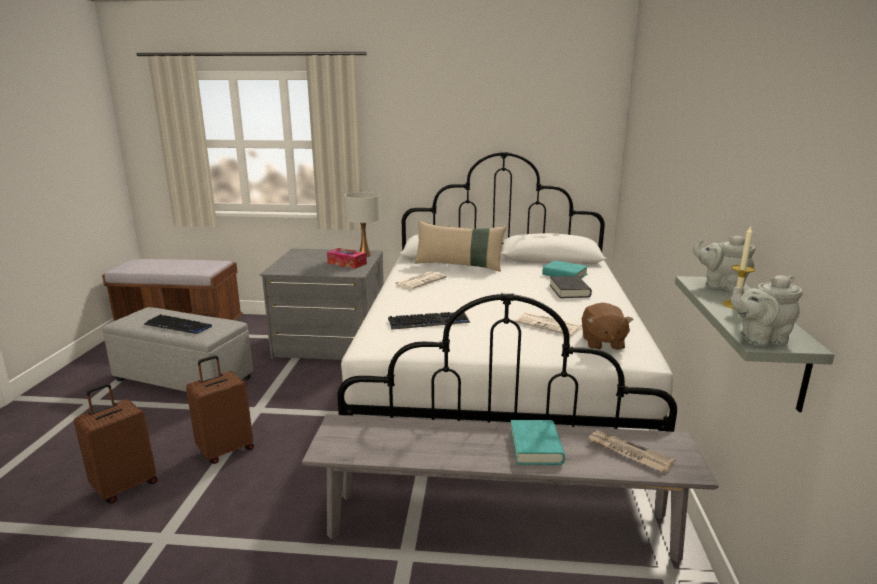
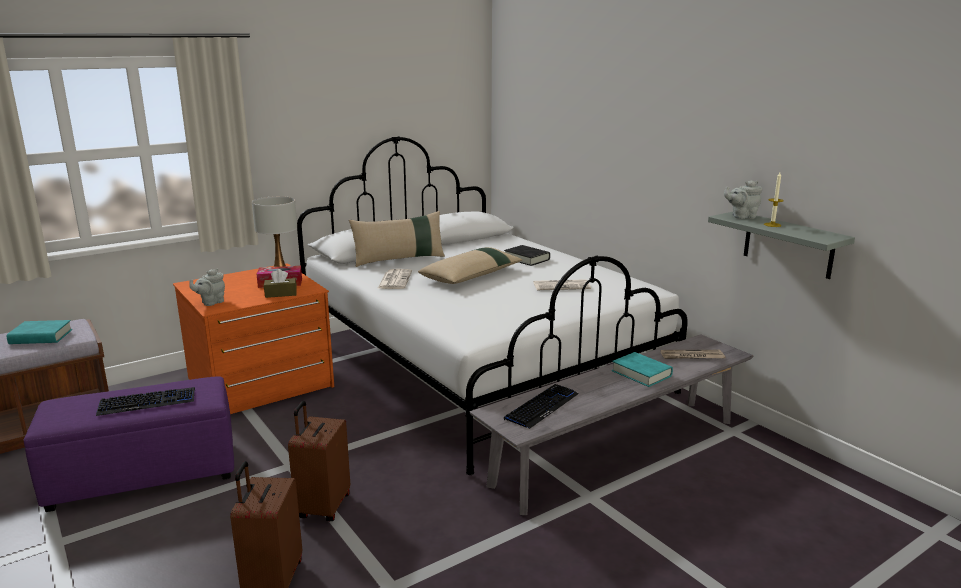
camera: 40 degrees left, 0 degrees up
(184, 379) = (145, 475): grey ottoman -> purple ottoman
(330, 271) = (281, 294): none -> brown tissue box
(330, 342) = (261, 383): grey dresser -> orange dresser
(428, 322) = (475, 308): keyboard -> keyboard (542, 407)
(487, 293) = (472, 276): none -> beige pillow
(564, 274) = (499, 247): turquoise book -> turquoise book (41, 337)
(602, 343) = (615, 288): brown plush toy -> none
(760, 339) = (820, 238): grey teapot -> grey teapot (211, 302)

